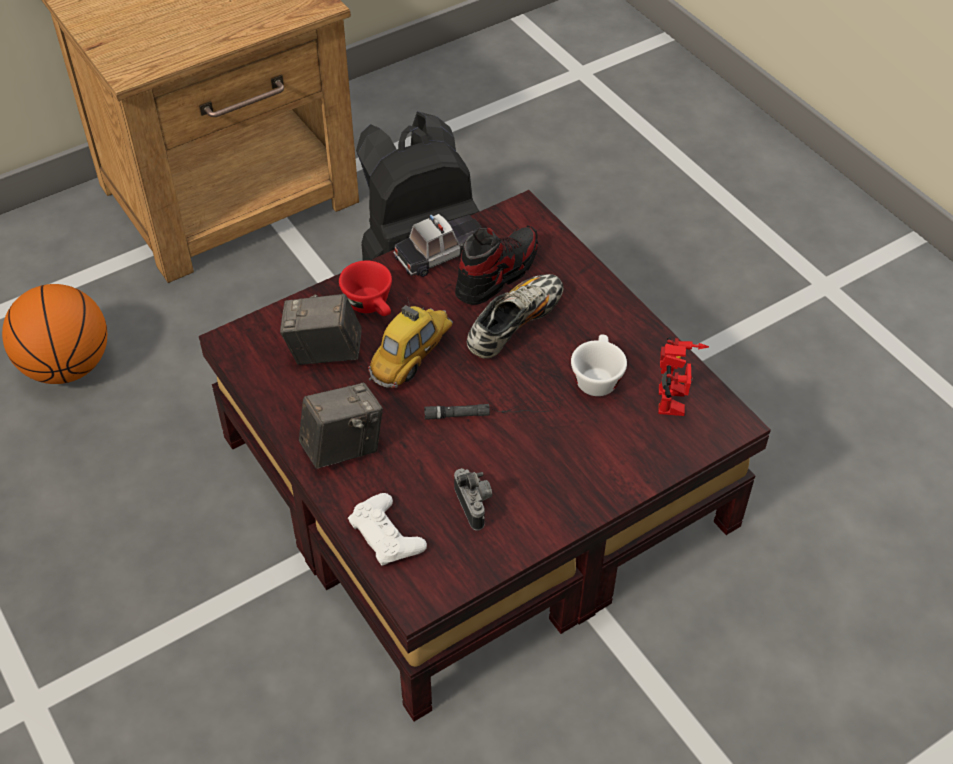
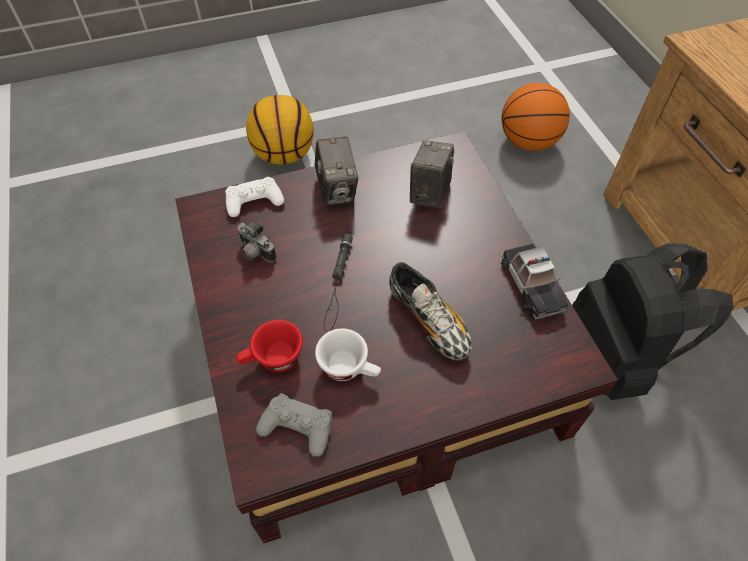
camera: 105 degrees right, 5 degrees up
(127, 692) = (284, 154): none -> basketball
(372, 306) = (473, 227): red cup -> red cup (273, 360)
(413, 358) = (410, 243): toy car -> none
(475, 505) = (255, 253): camera -> camera turned 45 degrees clockwise
(497, 273) = (496, 322): shoe -> none
(676, 403) = (297, 427): toy robot -> grey game controller

